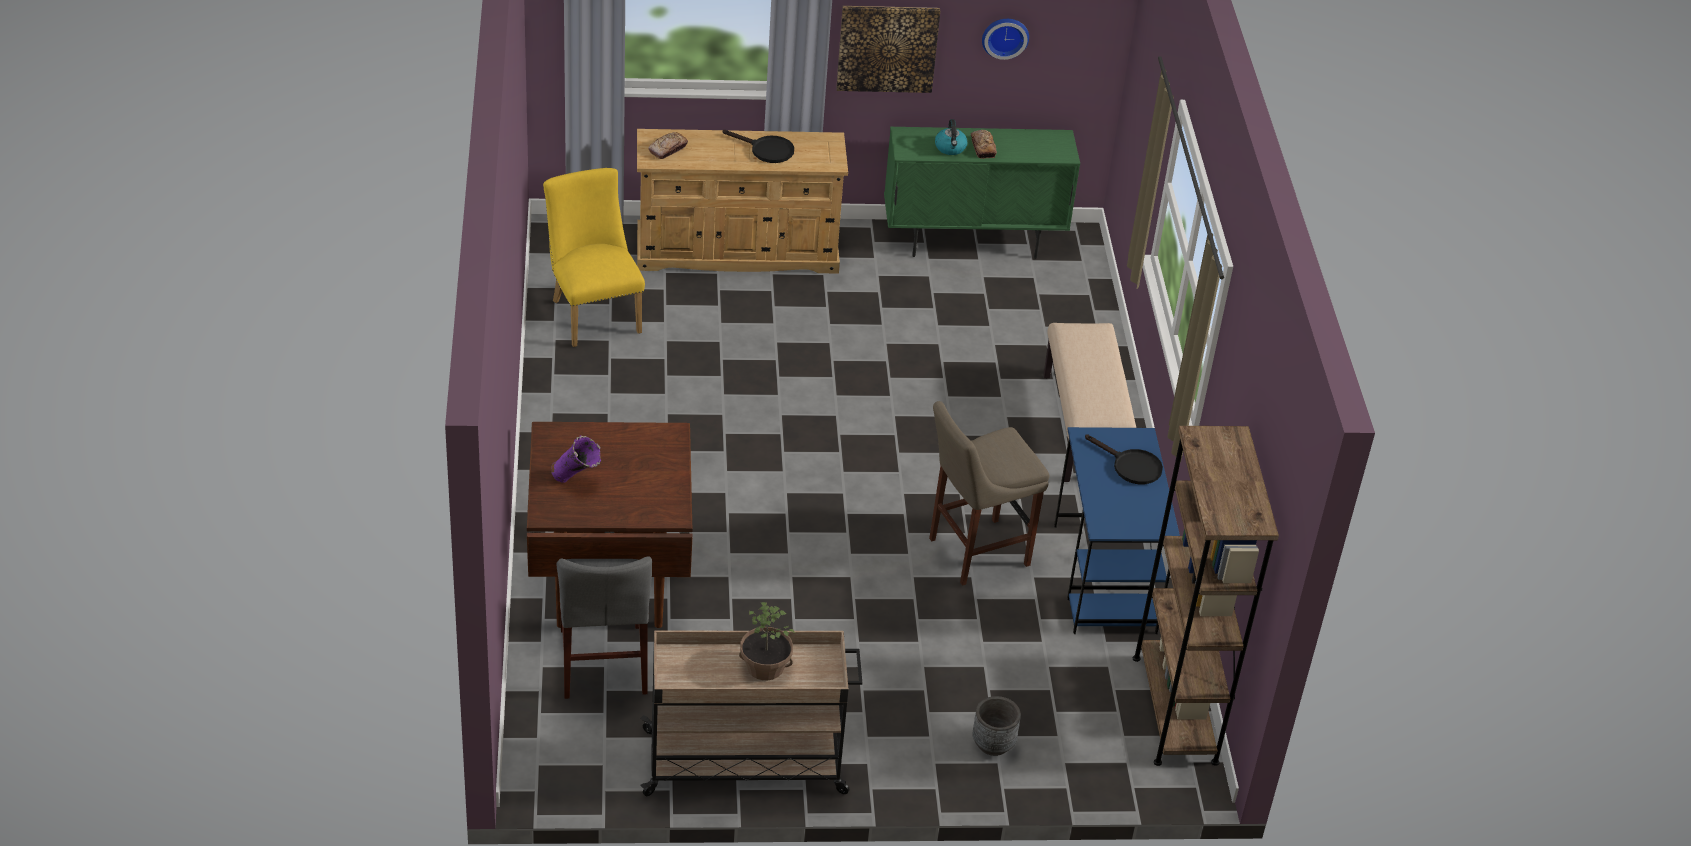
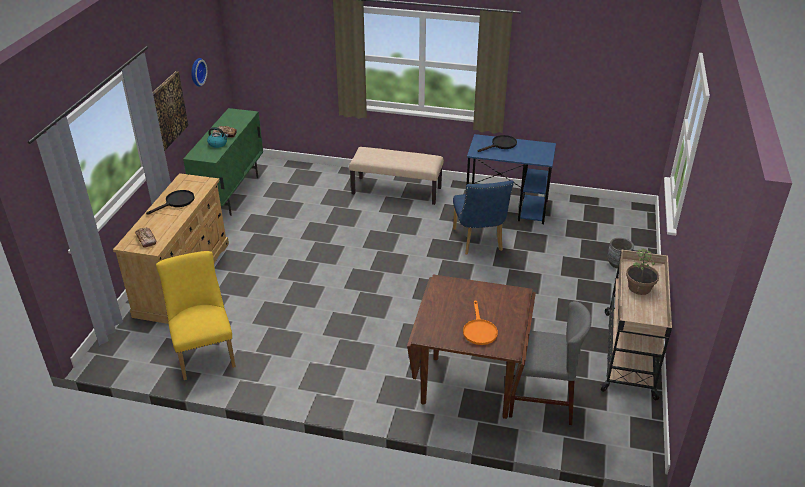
camera: 70 degrees left, 5 degrees down
(577, 482) = (479, 330): purple vase -> orange frying pan
(593, 313) = (204, 352): yellow chair -> yellow chair turned 75 degrees clockwise
(974, 552) = (479, 242): beige stool -> blue chair
(1175, 709) = (597, 207): brown bookcase -> none

